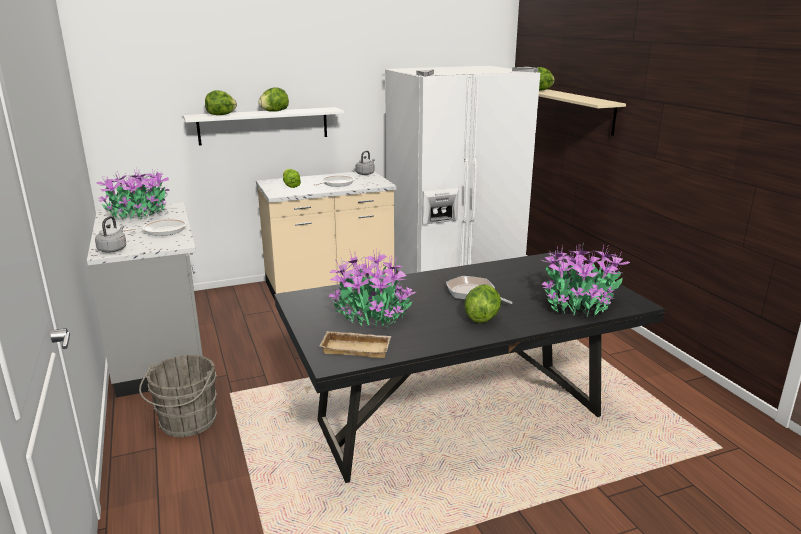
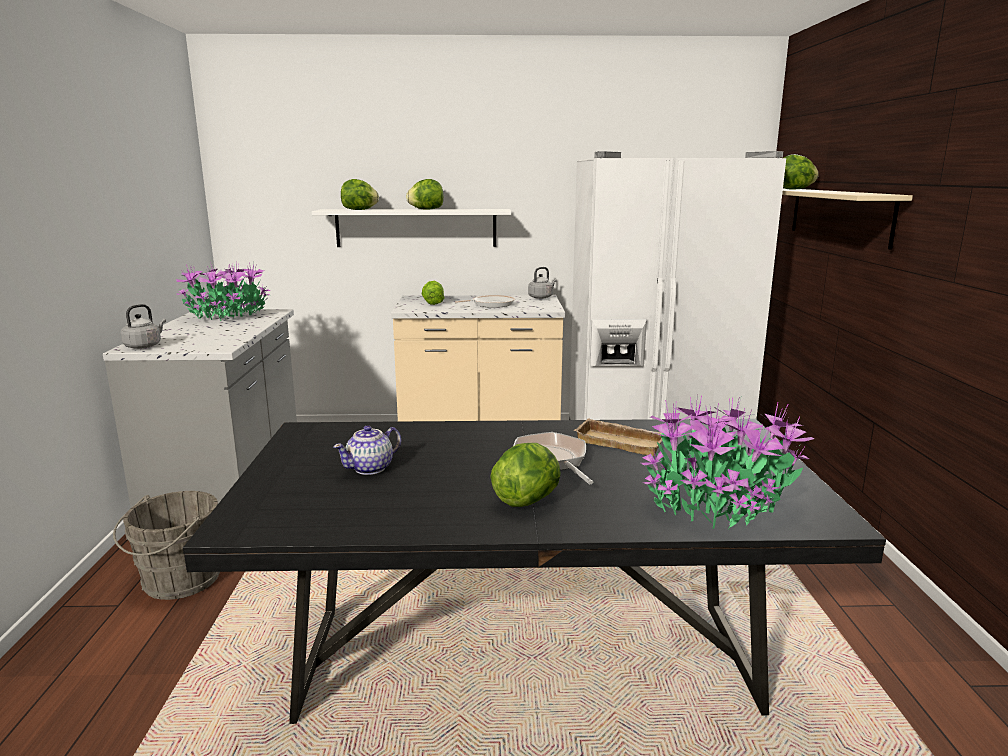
camera: 20 degrees right, 5 degrees down
(162, 231) = (224, 333): frying pan -> none
(357, 348) = (293, 512): beige tray -> beige tray (621, 442)
(371, 315) = (370, 468): potted plant -> teapot

